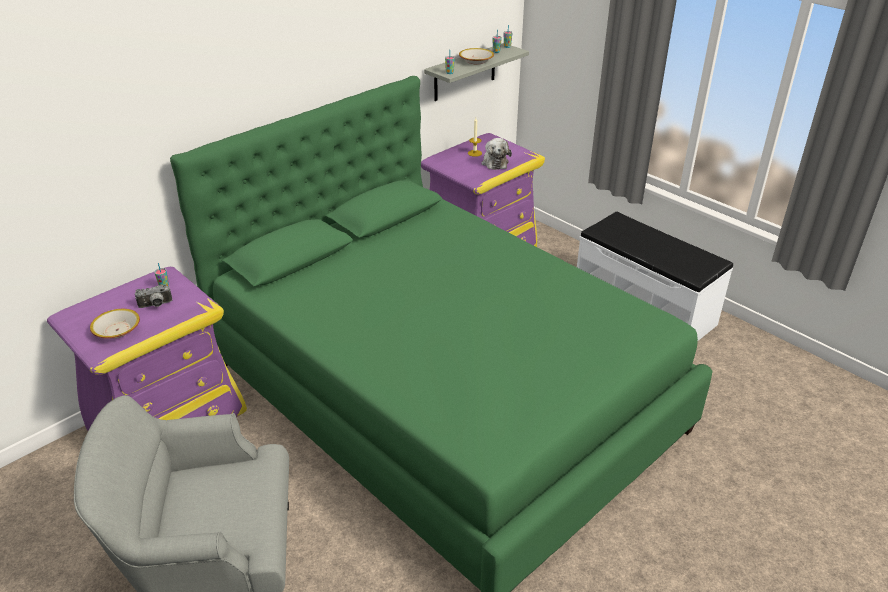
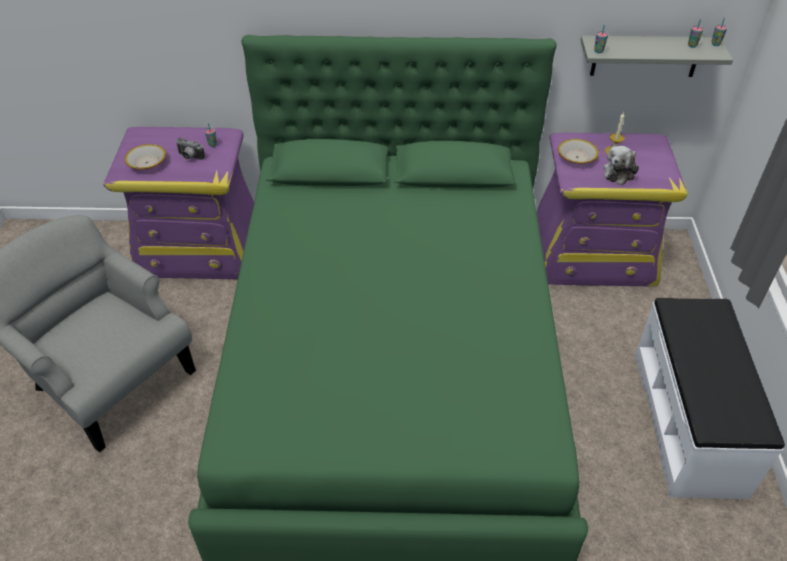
camera: 45 degrees right, 10 degrees up
(476, 61) = (650, 48): bowl -> bowl (576, 157)

